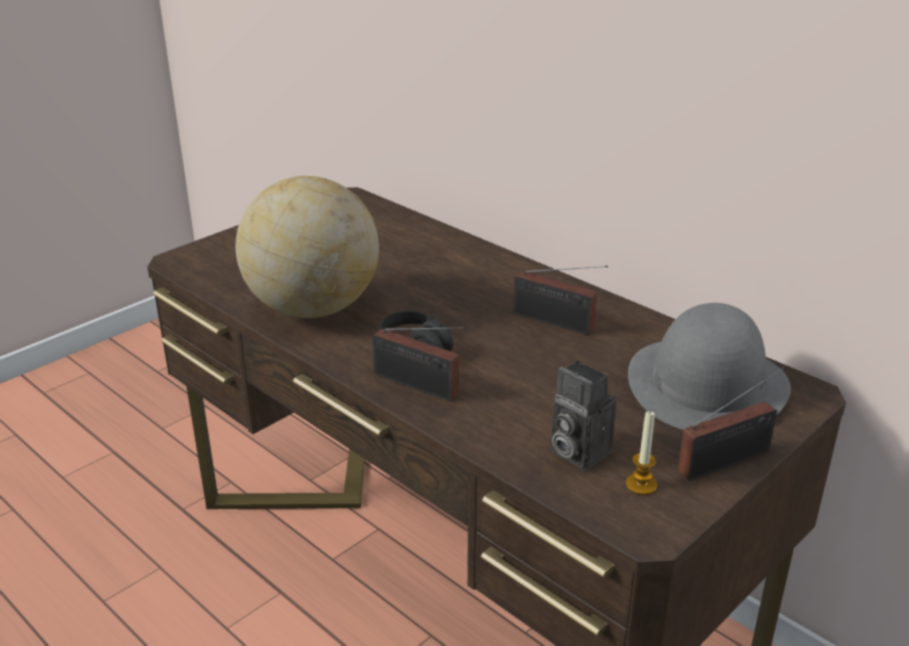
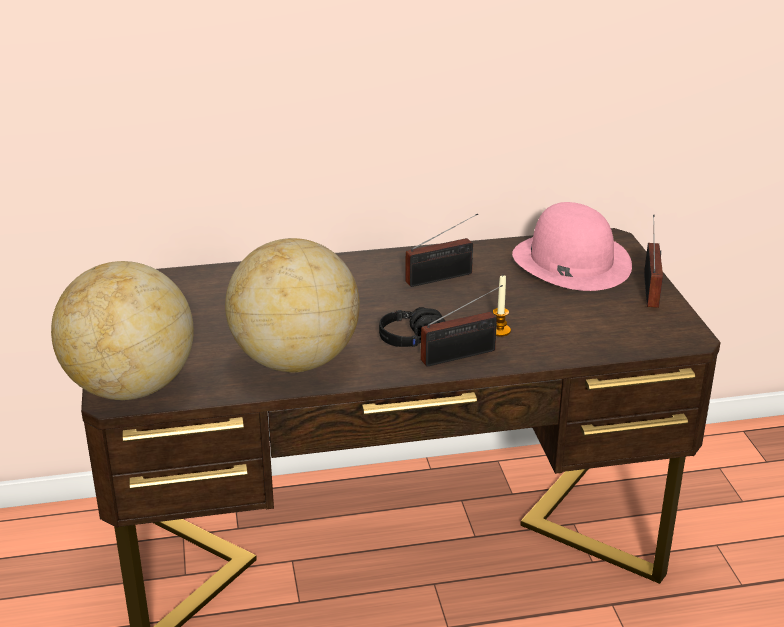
camera: 55 degrees left, 0 degrees up
(200, 260) = (130, 388): none -> globe
(576, 452) = (596, 329): camera -> none
(641, 485) = (648, 323): candle -> candle (499, 330)
(707, 383) = (570, 261): grey hat -> pink hat

